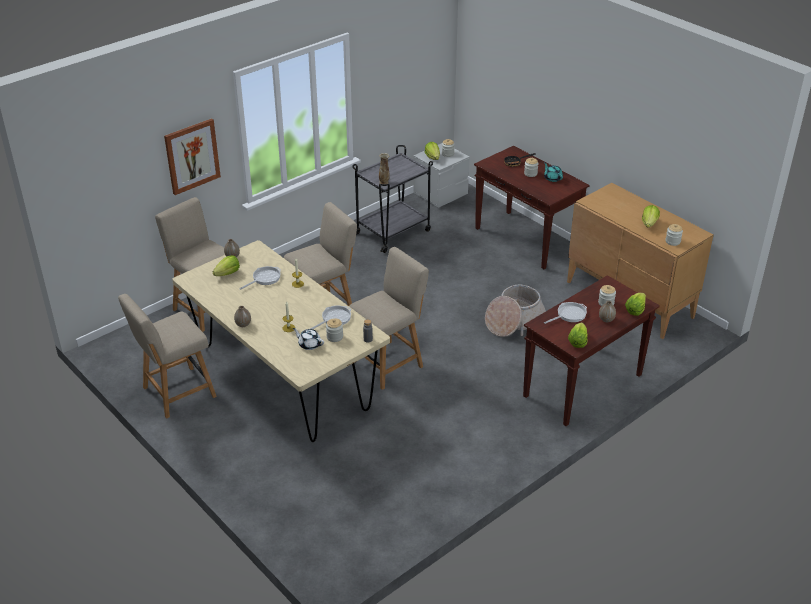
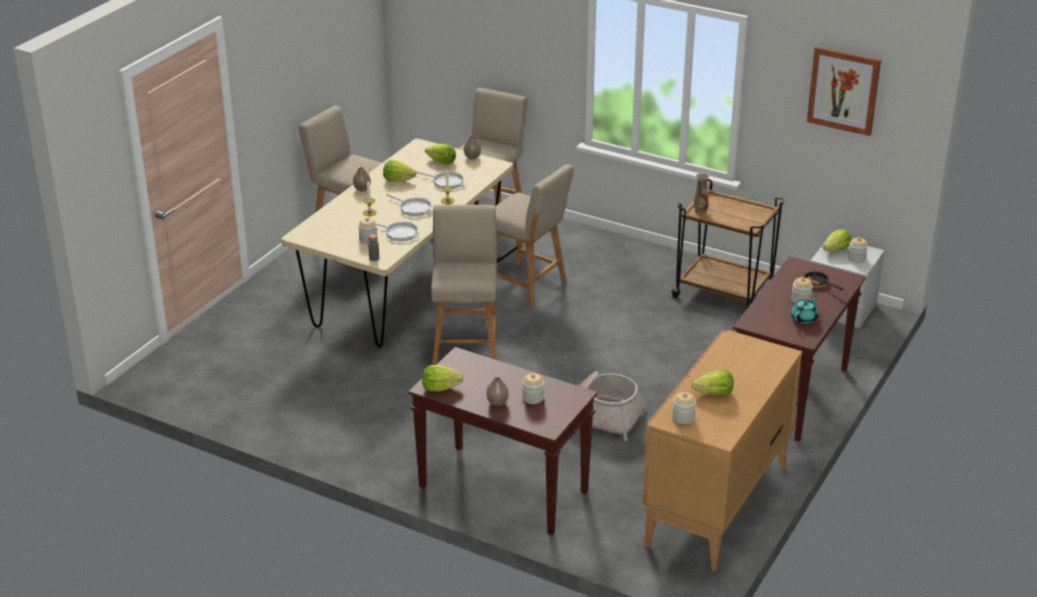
camera: 70 degrees right, 5 degrees down
(192, 156) = (529, 50): picture -> picture (843, 90)
(309, 344) = (348, 229): white teapot -> none
(389, 363) = (466, 344): beige chair -> beige chair turned 120 degrees counterclockwise
(393, 232) = (723, 294): grey cart -> brown cart
(569, 314) = (491, 374): frying pan -> frying pan (413, 208)
(635, 310) = (531, 422): lettuce -> lettuce (398, 180)

